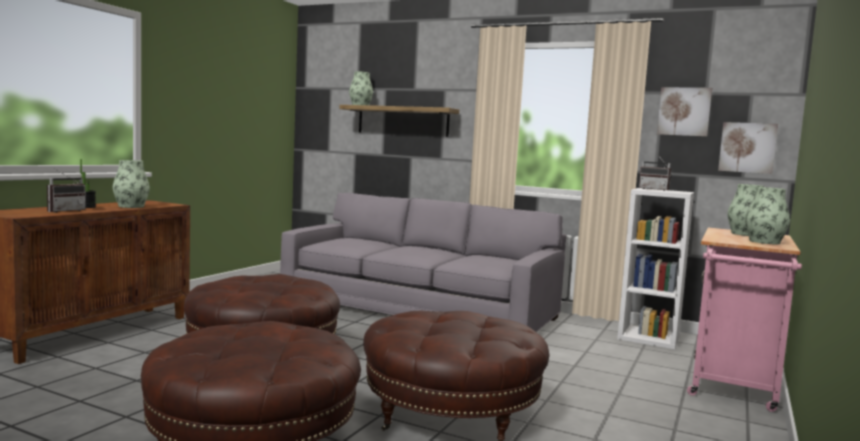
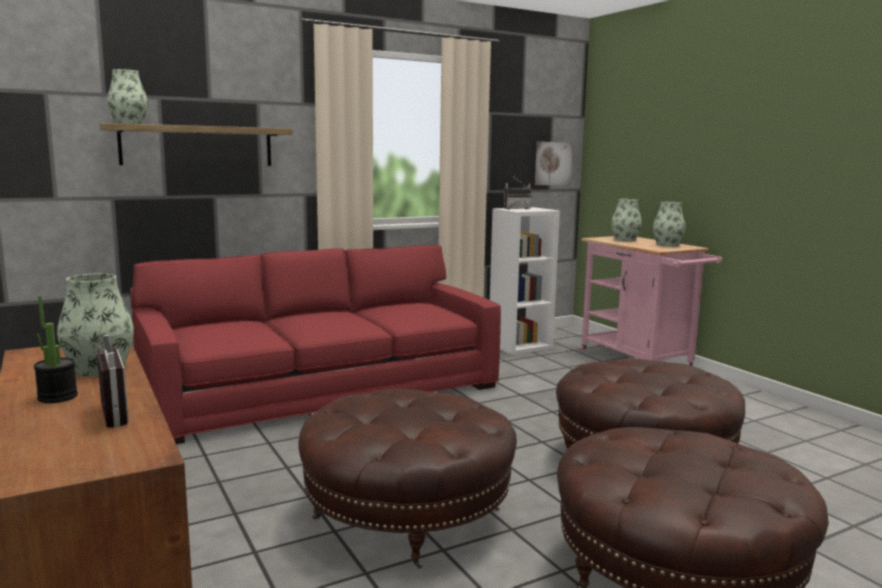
camera: 55 degrees left, 5 degrees up
(419, 308) = (323, 390): grey sofa -> red sofa
(684, 111) = (509, 131): picture -> none

